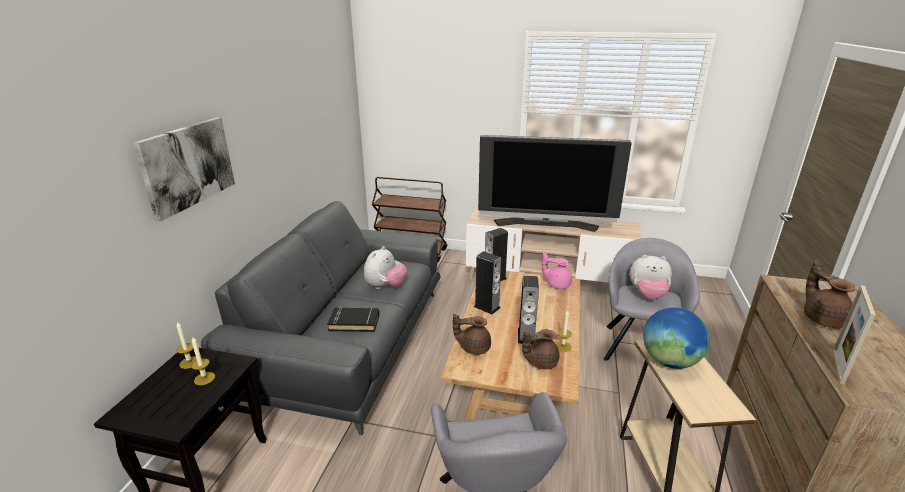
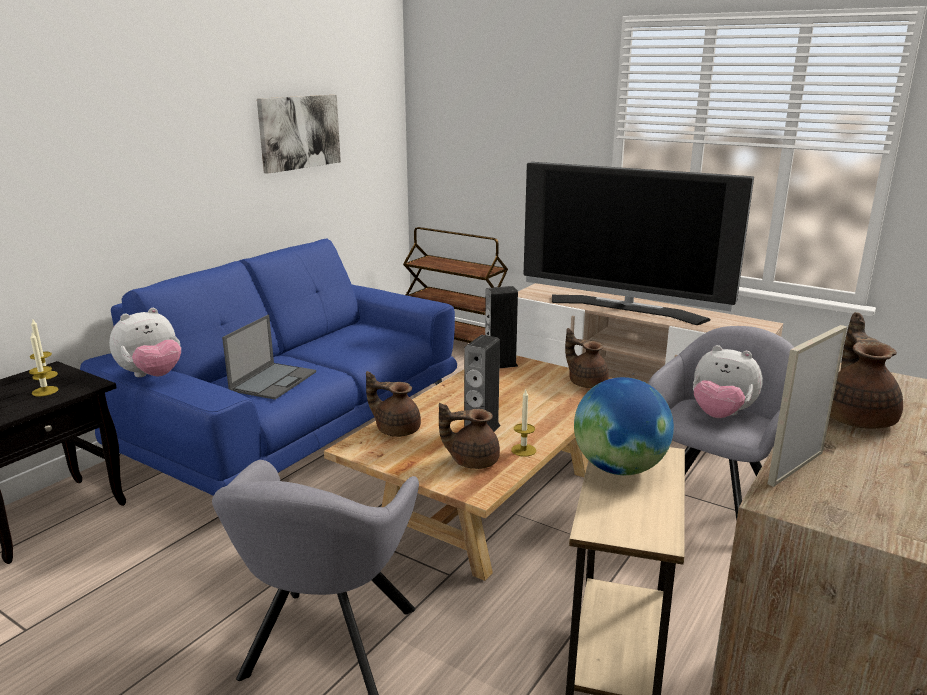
camera: 20 degrees right, 5 degrees down
(187, 165) = (91, 144): picture -> picture (299, 132)
(348, 343) = (296, 426): grey sofa -> blue sofa
(354, 322) = (273, 381): black book -> laptop
(385, 286) = (347, 352): plush toy -> plush toy (152, 376)
(487, 307) = (458, 391): speaker -> none
(557, 284) = (586, 382): pink teapot -> brown teapot

